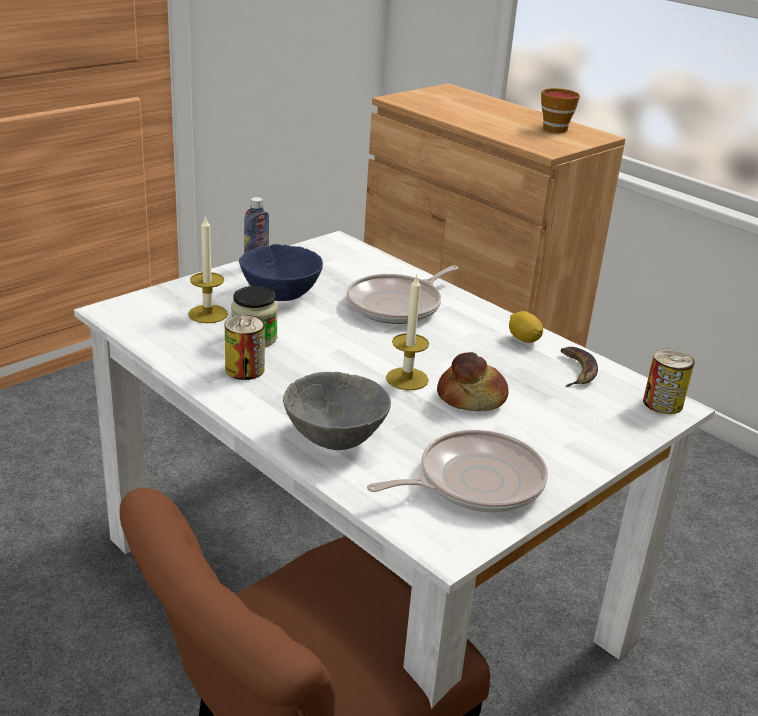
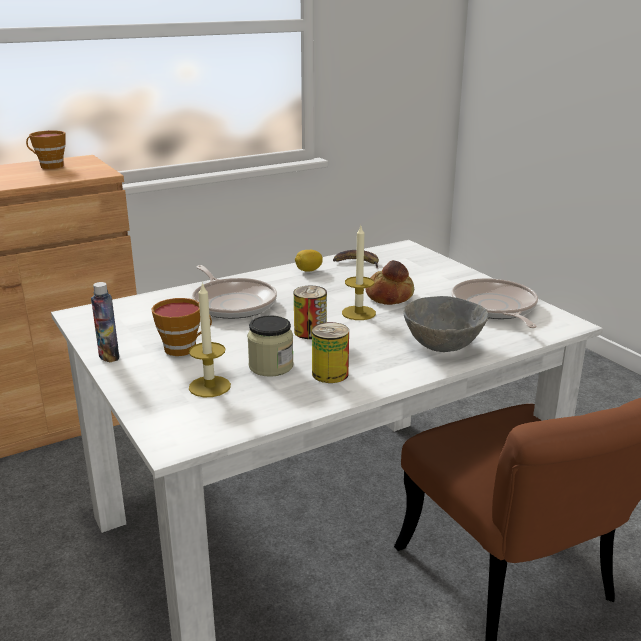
camera: 75 degrees left, 5 degrees down
(281, 294) = (184, 348): blue bowl -> cup
(662, 403) = (401, 249): can -> can (310, 332)

